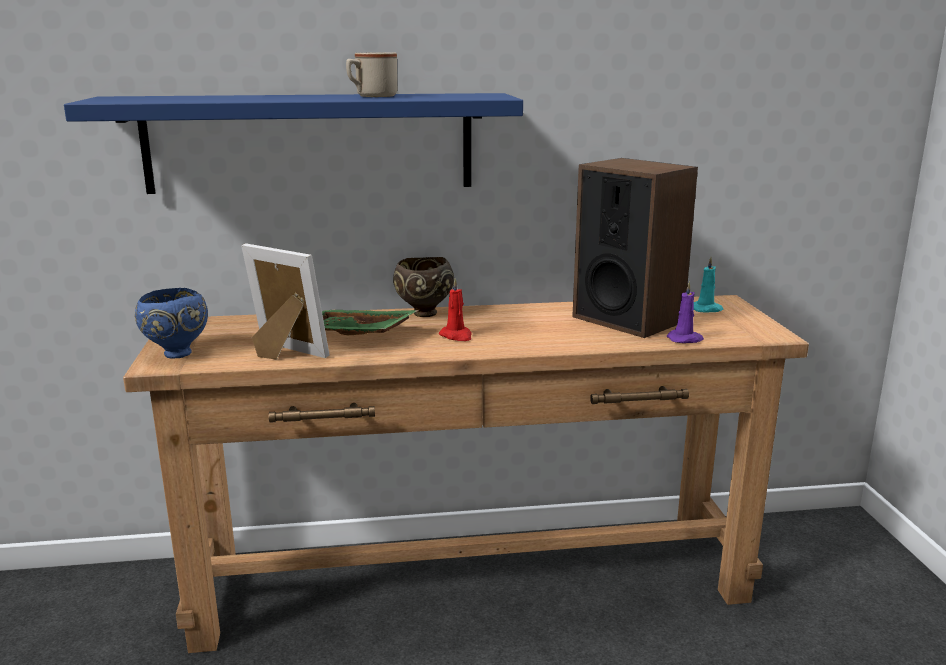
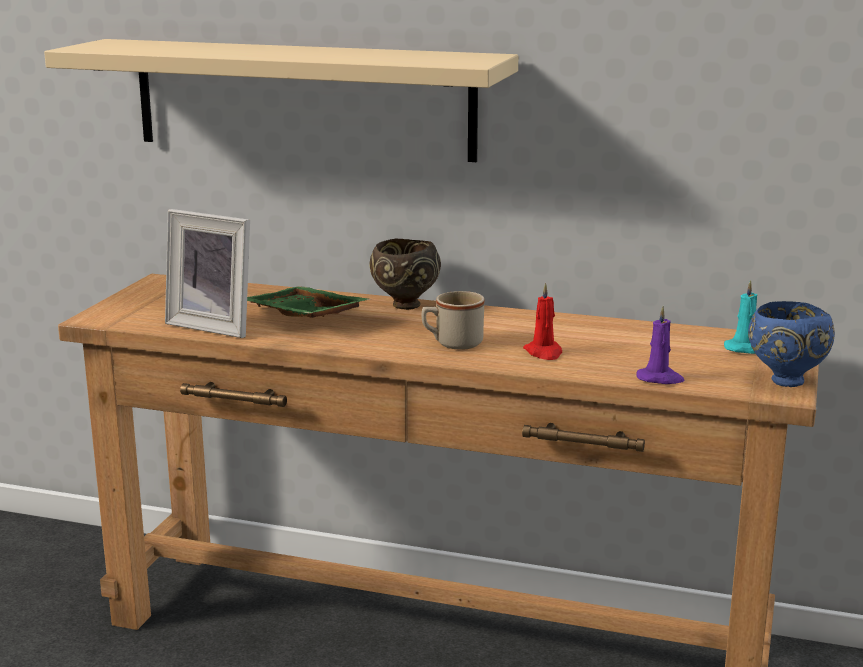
camera: 25 degrees right, 0 degrees up
(176, 353) = (122, 310): blue bowl -> blue bowl (785, 380)
(283, 354) = (215, 325): picture frame -> picture frame turned 150 degrees clockwise
(310, 143) = (303, 99): blue shelf -> beige shelf
(371, 96) = (347, 54): beige mug -> beige mug (452, 343)
(456, 336) = (406, 334): red candle -> red candle (544, 353)
(628, 319) = (627, 345): speaker -> none

